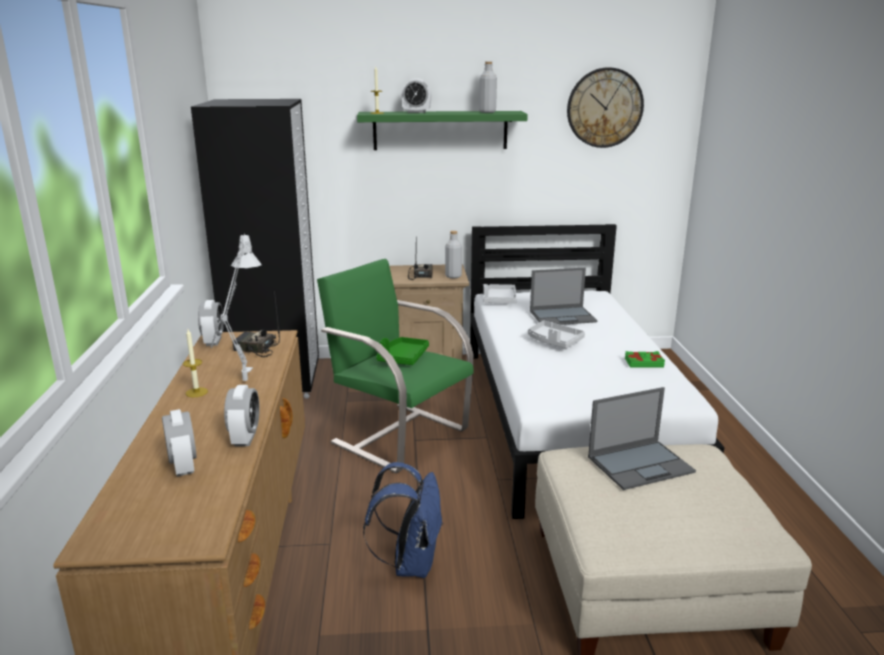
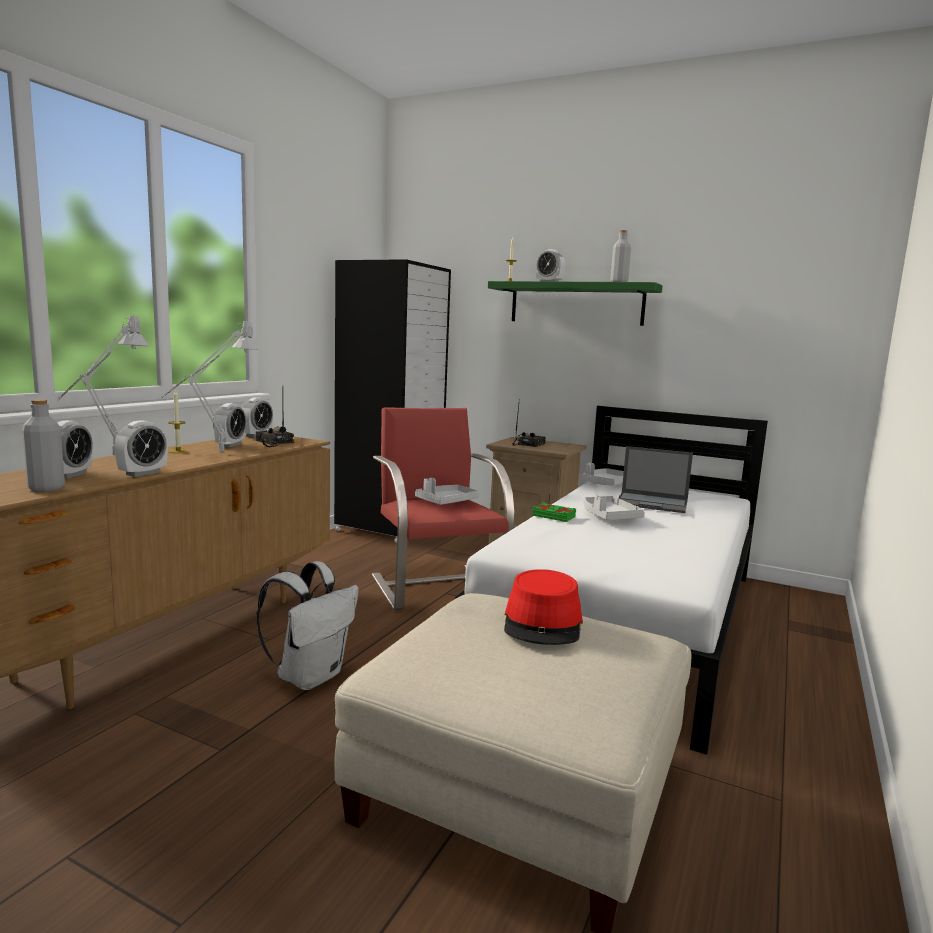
camera: 30 degrees right, 10 degrees down
(157, 427) = (110, 458): none -> grey table lamp
(223, 365) = (230, 445): none -> alarm clock
(399, 435) = (436, 586): green armchair -> red armchair
(403, 358) = (446, 502): green tray -> grey tray
(410, 563) = (310, 676): blue backpack -> white backpack
(453, 276) = (559, 449): grey bottle -> grey bottle (46, 488)
(604, 108) = (762, 283): wall clock -> none
(641, 464) = (543, 623): laptop -> red hat
(643, 362) = (687, 550): green book -> green book (554, 516)

